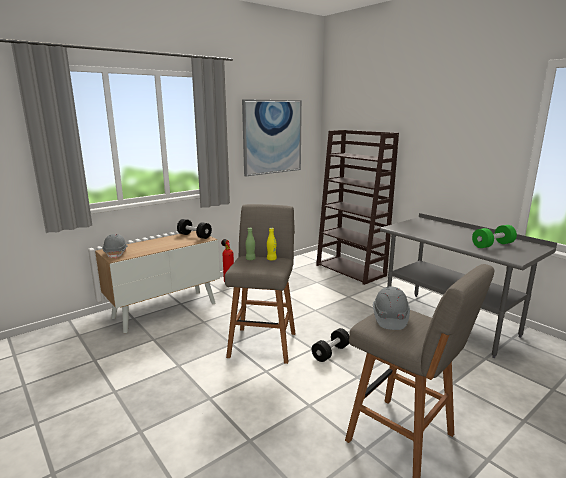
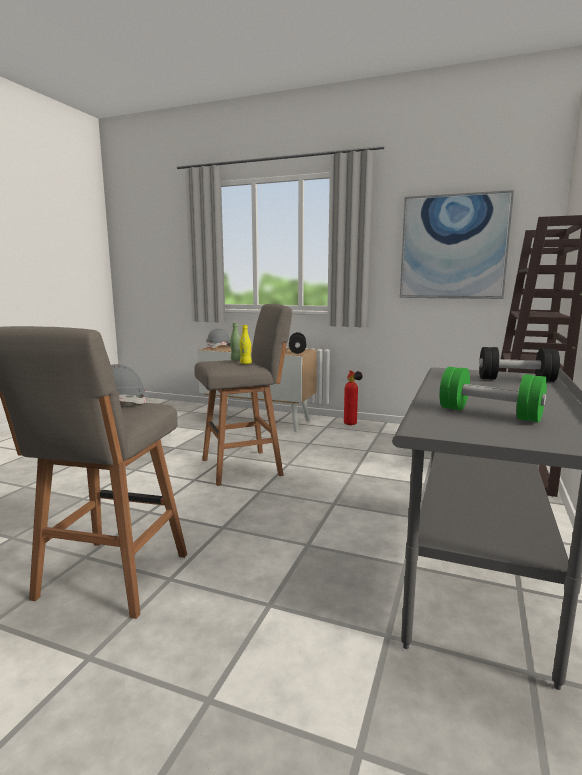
camera: 60 degrees right, 5 degrees down
(330, 352) = (262, 502): black dumbbell -> black dumbbell (515, 380)

